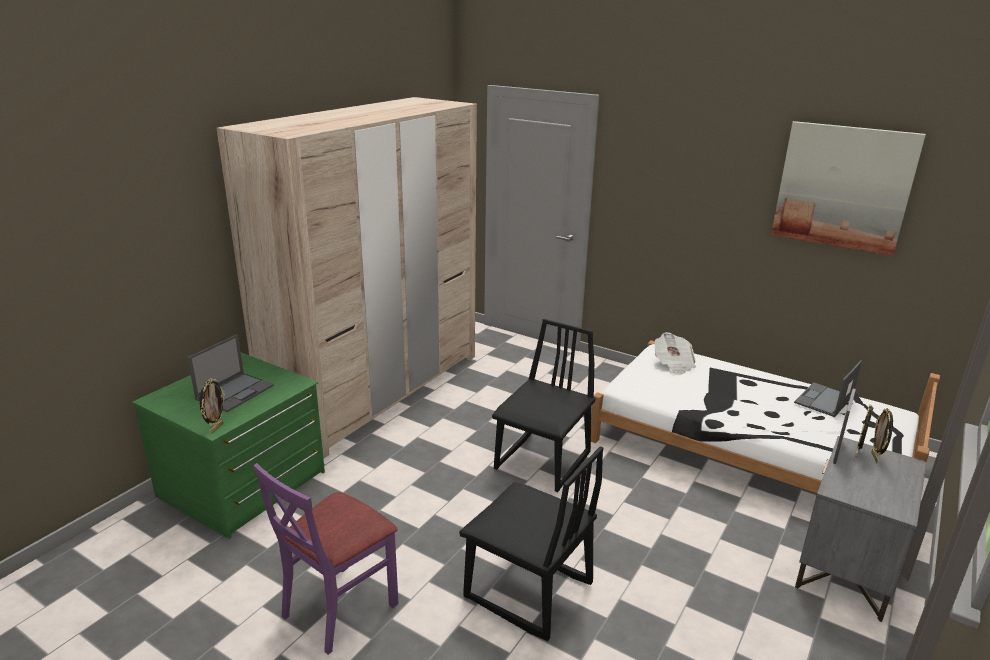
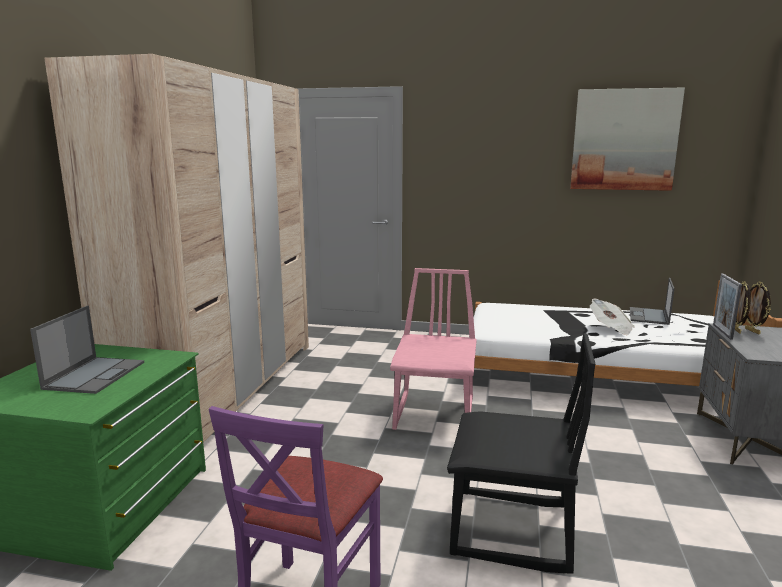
camera: 20 degrees left, 10 degrees down
(216, 428) = (89, 410): picture frame -> none
(543, 462) = (435, 414): black chair -> pink chair
(673, 364) = (513, 312): newspaper -> newspaper (611, 328)

